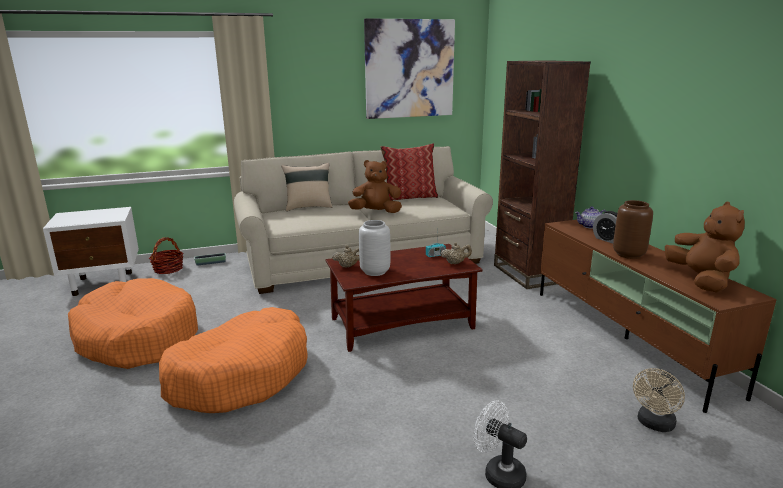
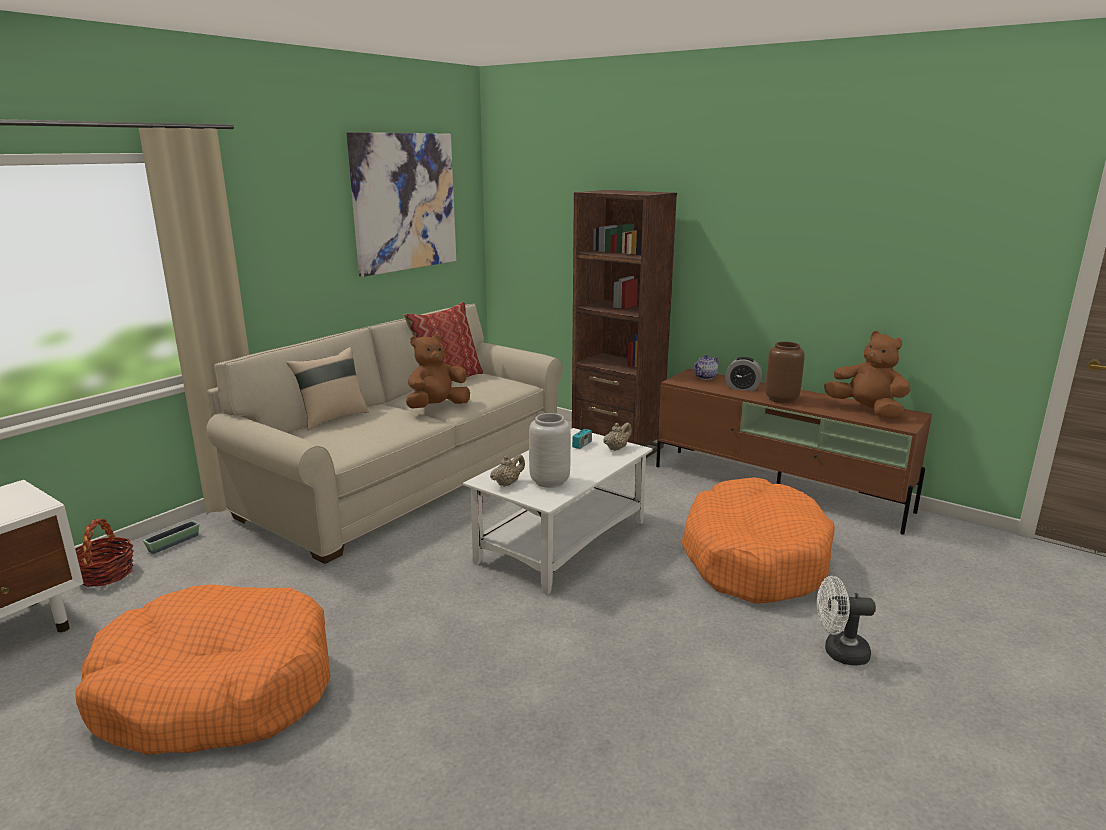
camera: 35 degrees left, 0 degrees up
(241, 374) = (455, 673): orange dog bed -> orange dog bed (754, 558)
(403, 323) = (562, 541): brown coffee table -> white coffee table
(654, 424) = (886, 558): beige fan -> none

